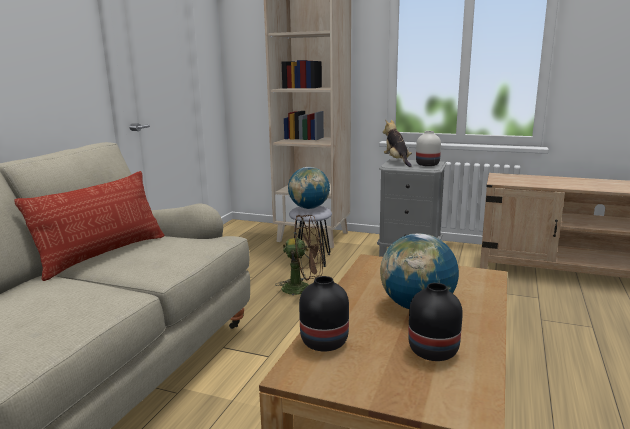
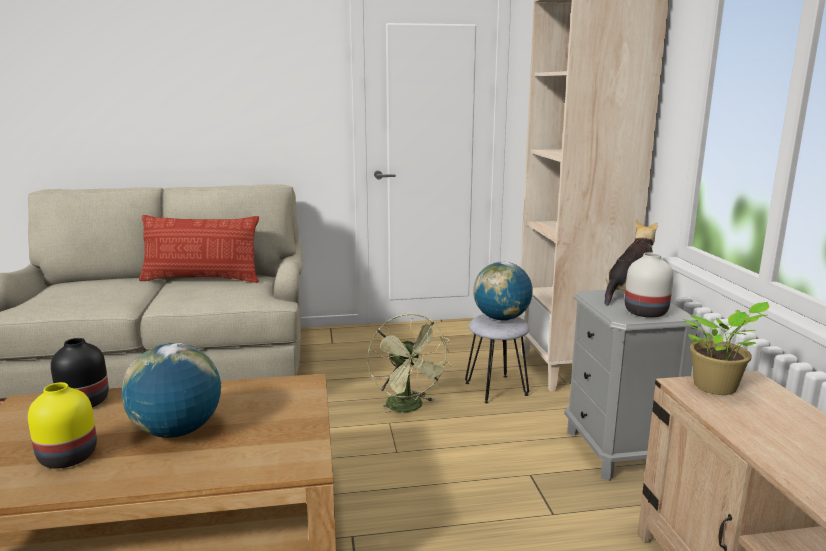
camera: 60 degrees right, 0 degrees up
(303, 288) = (409, 408): brown fan -> green fan
(433, 350) = (70, 457): black vase -> yellow vase
(503, 179) = (717, 388): none -> potted plant

